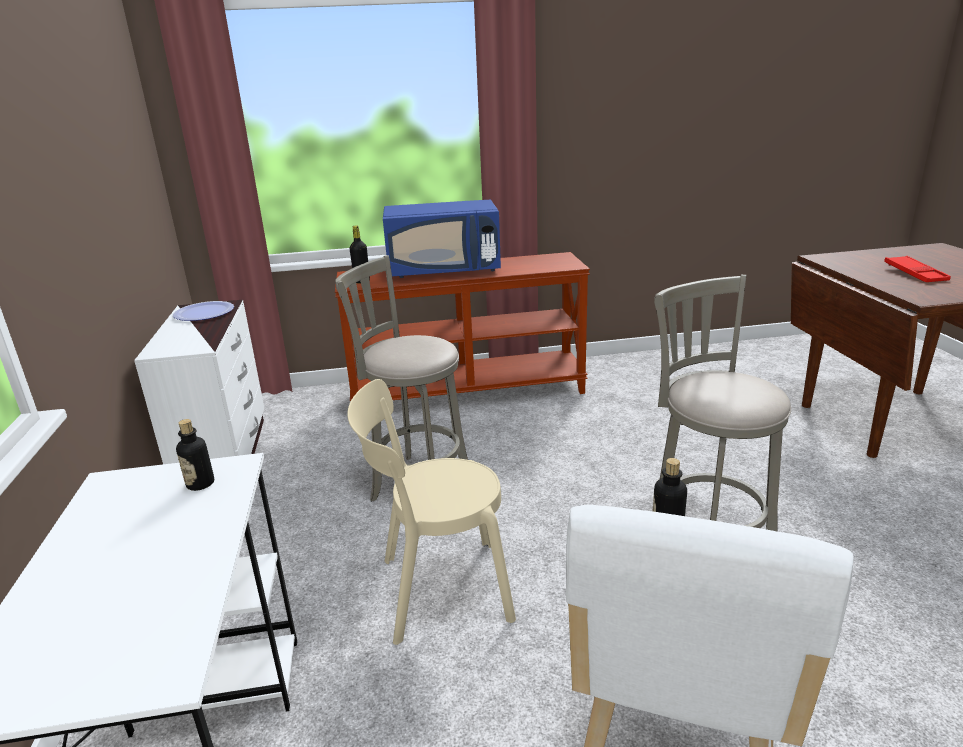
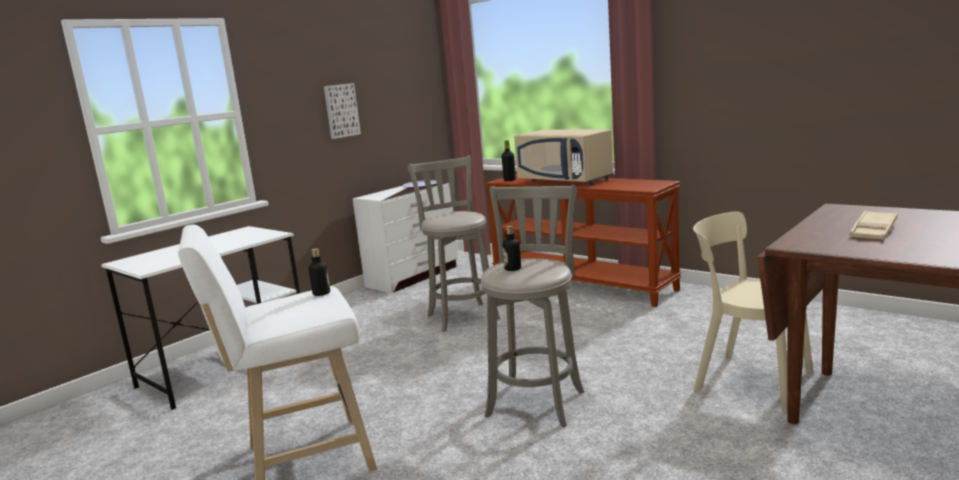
camera: 50 degrees right, 10 degrees down
(85, 201) = (341, 110): none -> picture
(200, 484) = (258, 236): bottle -> bottle (512, 269)
(438, 590) = (380, 358): beige chair -> beige chair (747, 379)
(444, 270) = (565, 181): blue microwave -> beige microwave
(915, 274) = (873, 230): red tray -> beige tray

